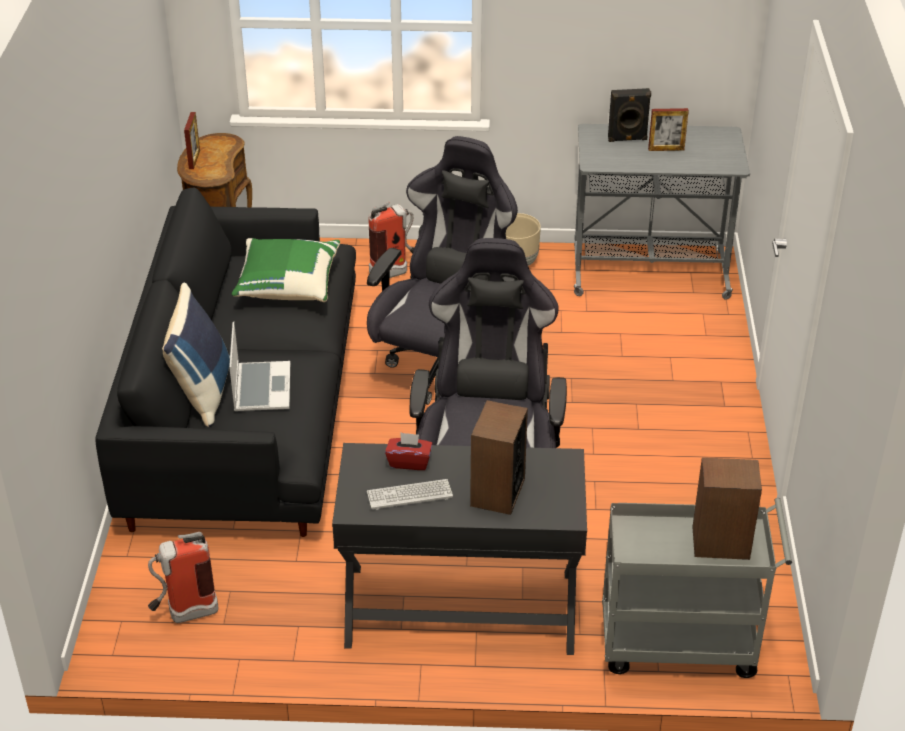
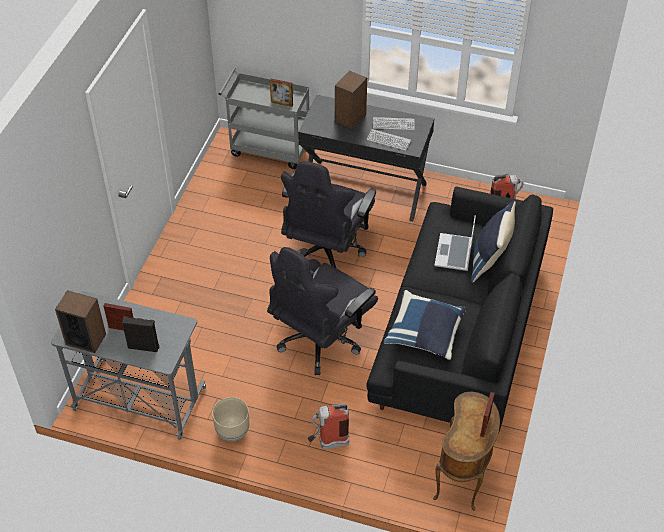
camera: 165 degrees left, 10 degrees up
(287, 285) = (425, 334): green pillow -> blue pillow
(409, 462) = (388, 140): red tissue box -> keyboard
(655, 540) = (282, 103): none -> picture frame
(721, 543) = (253, 96): speaker -> speaker (85, 339)

